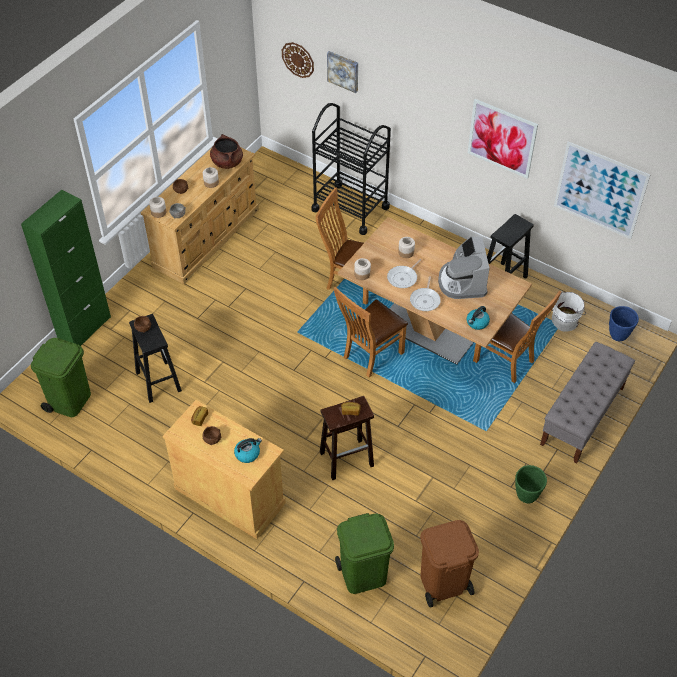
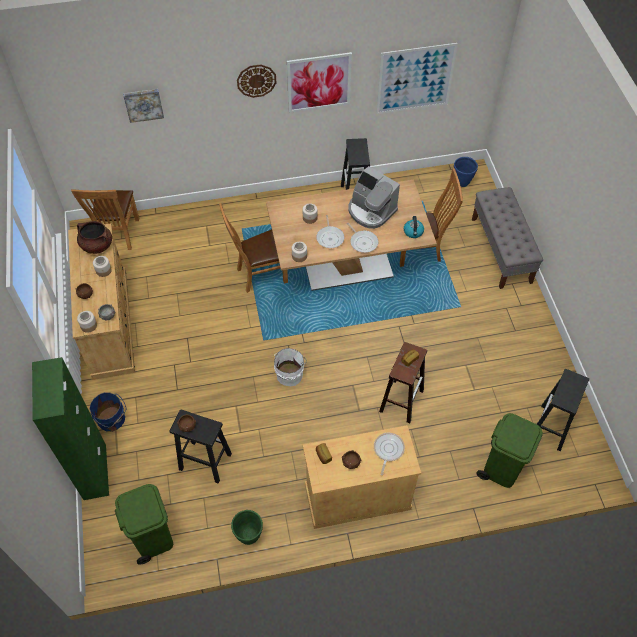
camera: 45 degrees left, 5 degrees up
(133, 304) = (112, 420): none -> blue bucket
(247, 453) = (388, 450): kettle -> frying pan
(298, 59) = (89, 119): wall clock -> wall clock (256, 80)
(350, 208) = (194, 221): black cart -> none
(370, 356) = (332, 316): brown chair -> brown chair (118, 236)
(443, 583) = (551, 428): brown trash can -> black stool
(526, 496) = (530, 328): green planter -> green planter (249, 536)
(566, 320) = (422, 195): white bucket -> white bucket (290, 373)

